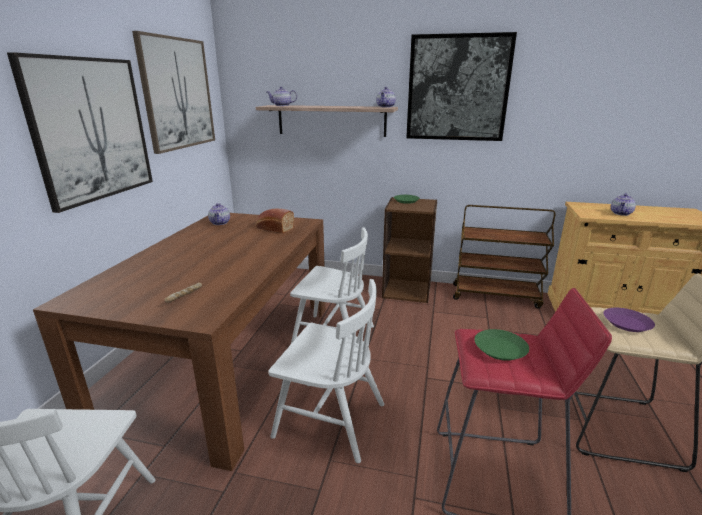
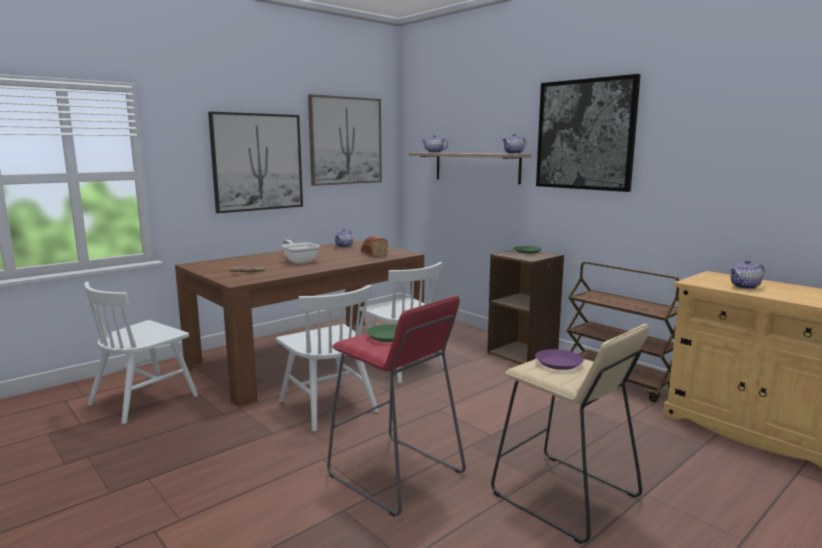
camera: 35 degrees right, 10 degrees down
(212, 257) = (299, 260): none -> frying pan

